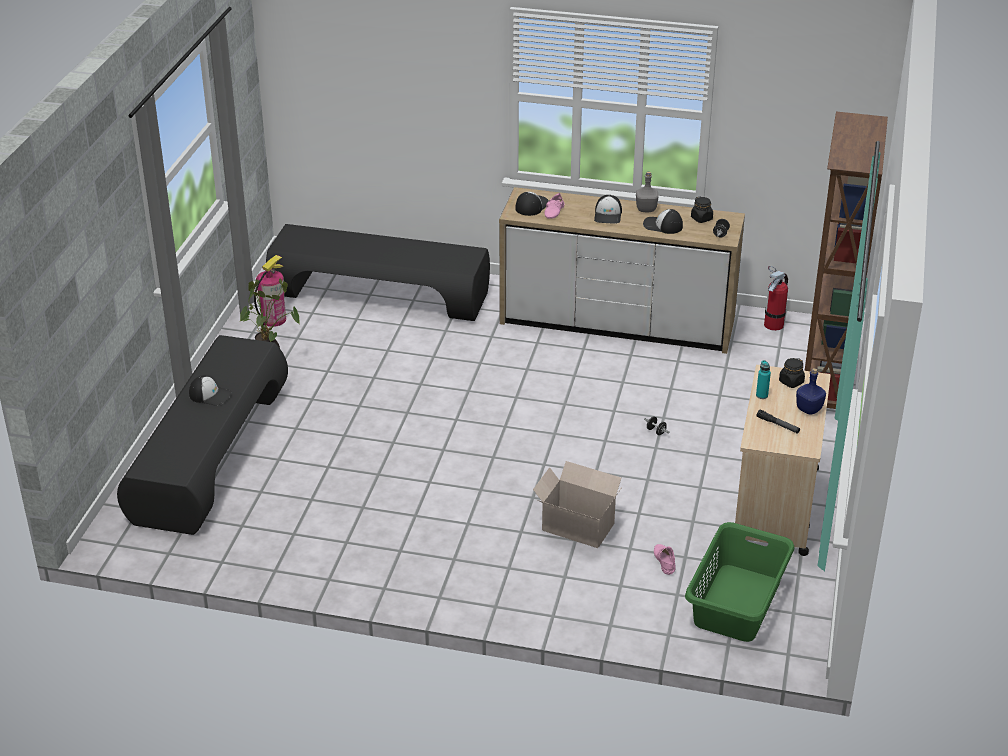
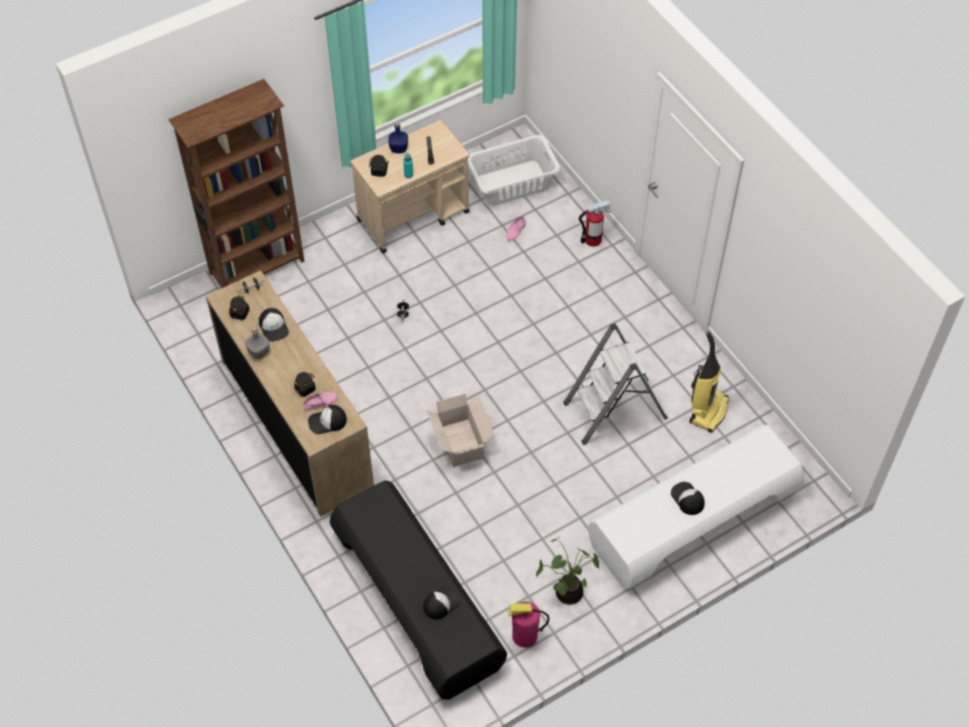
camera: 135 degrees left, 20 degrees up
(209, 453) = (693, 518): black bench -> white bench
(280, 535) = (707, 410): none -> vacuum cleaner
(369, 483) = (616, 410): none -> grey step ladder
(576, 526) = (533, 286): cardboard box -> cardboard box (460, 444)
(578, 211) = (305, 388): none -> black jar
(608, 215) = (292, 367): cap -> cap (441, 603)
(736, 603) = (513, 183): green laundry basket -> white laundry basket
(773, 324) = (208, 336): fire extinguisher -> fire extinguisher (592, 240)

